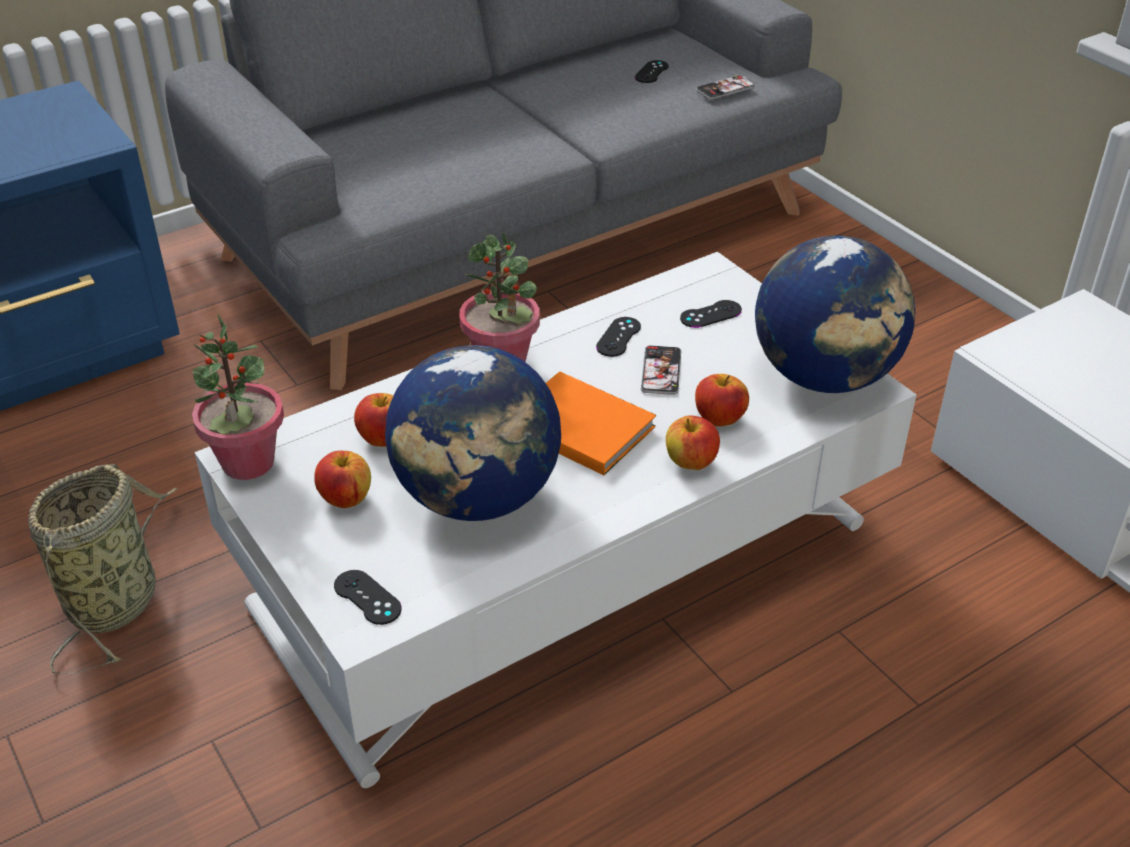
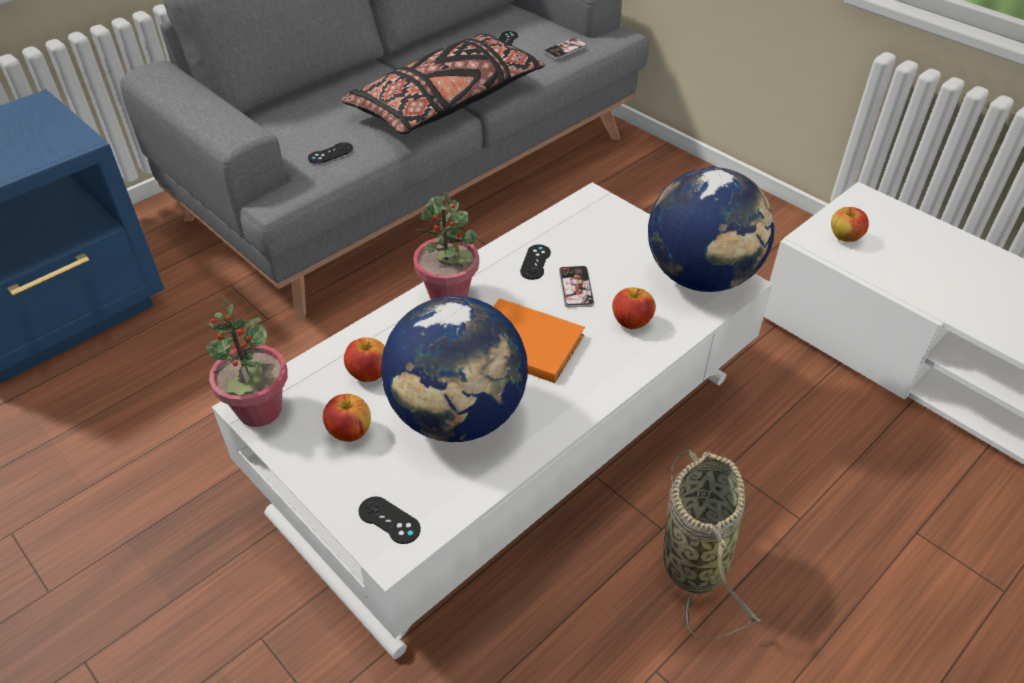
camera: 10 degrees left, 5 degrees up
(117, 599) = (156, 524): basket -> basket (693, 557)
(556, 140) = (446, 103): none -> black pillow
(690, 462) = (619, 362): apple -> apple (844, 237)
(710, 314) = (601, 235): black game controller -> black game controller (330, 153)

